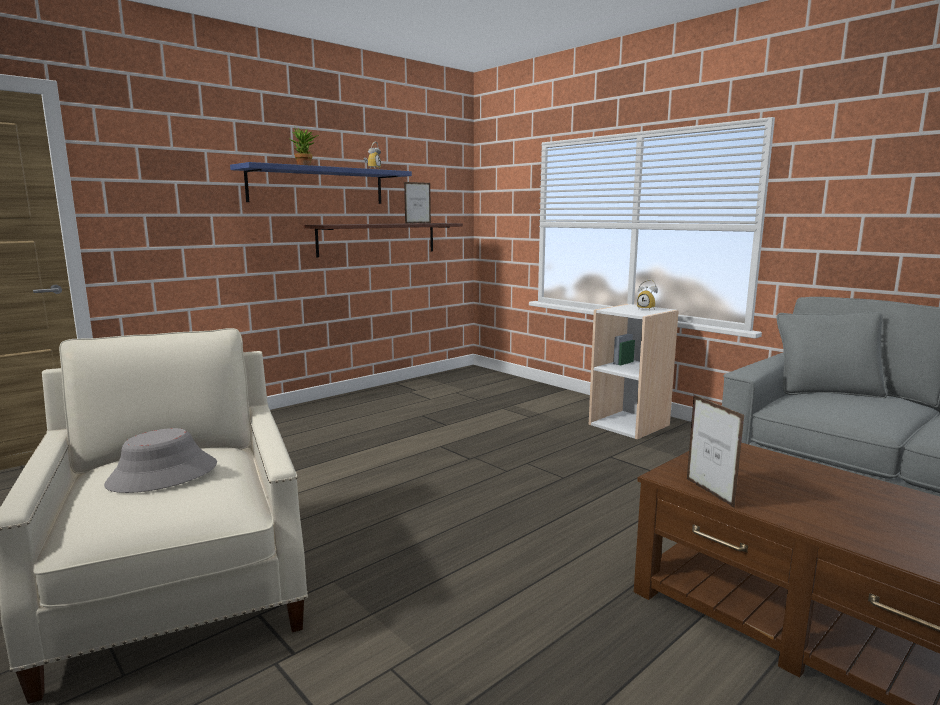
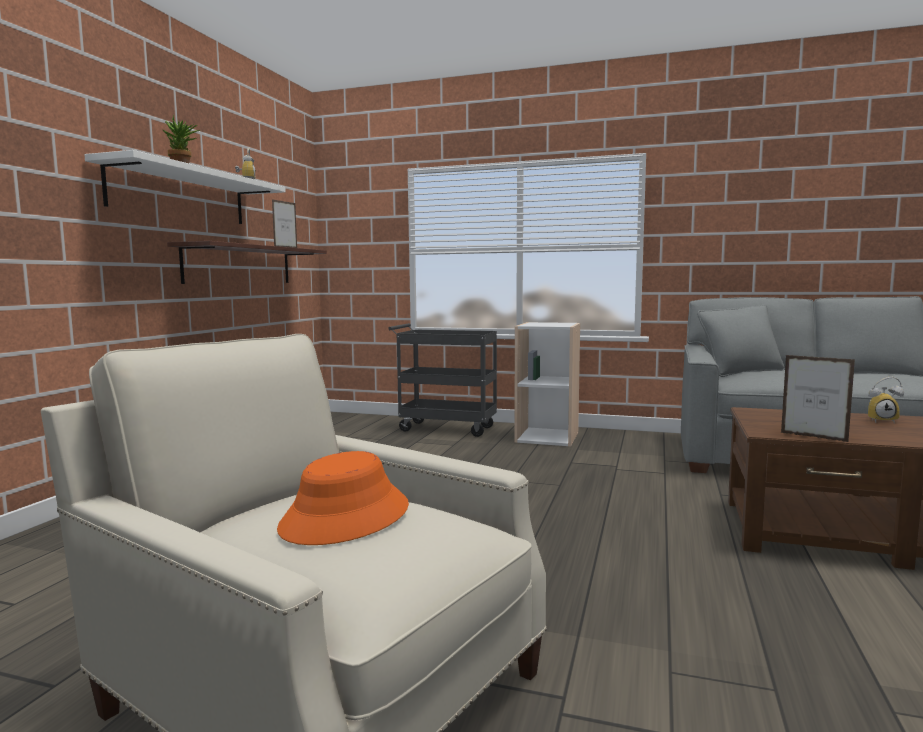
camera: 30 degrees left, 5 degrees down
(162, 475) = (346, 517): grey hat -> orange hat
(317, 186) = (180, 195): blue shelf -> white shelf
(545, 399) = (444, 429): none -> grey cart
(647, 309) = (556, 323): alarm clock -> alarm clock (881, 420)

